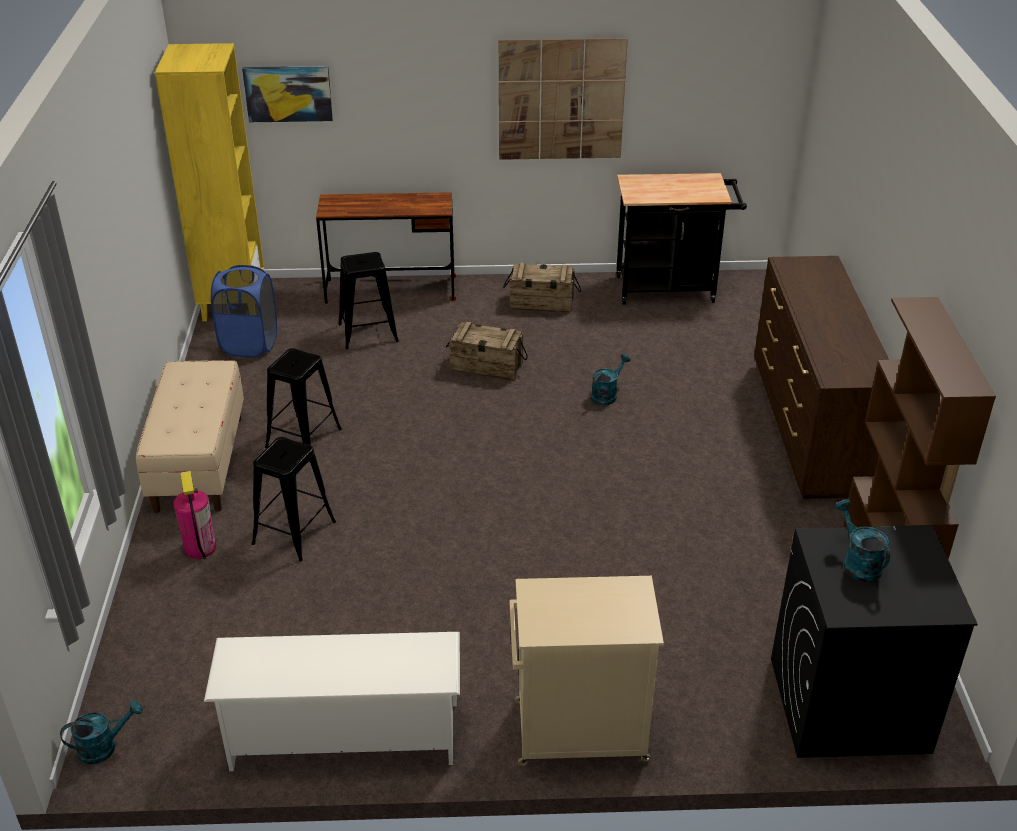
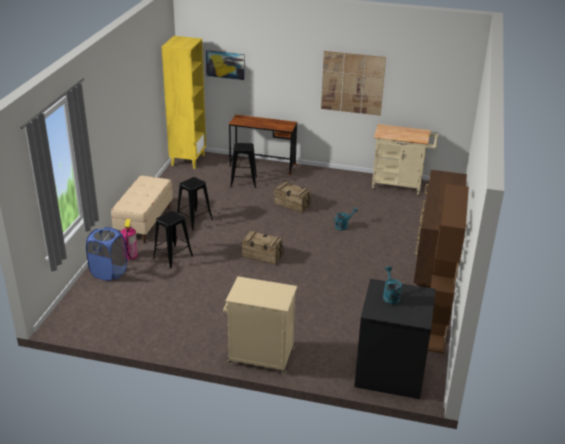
camera: 15 degrees right, 5 degrees down
(104, 747) = (60, 321): turquoise watering can -> none
(249, 344) = (187, 178): blue laundry basket -> blue laundry basket (109, 272)
(343, 737) = (158, 337): white shoe rack -> none
(541, 303) = (332, 182): crate -> crate (262, 256)
(672, 289) = (400, 185): black cart -> beige cart

